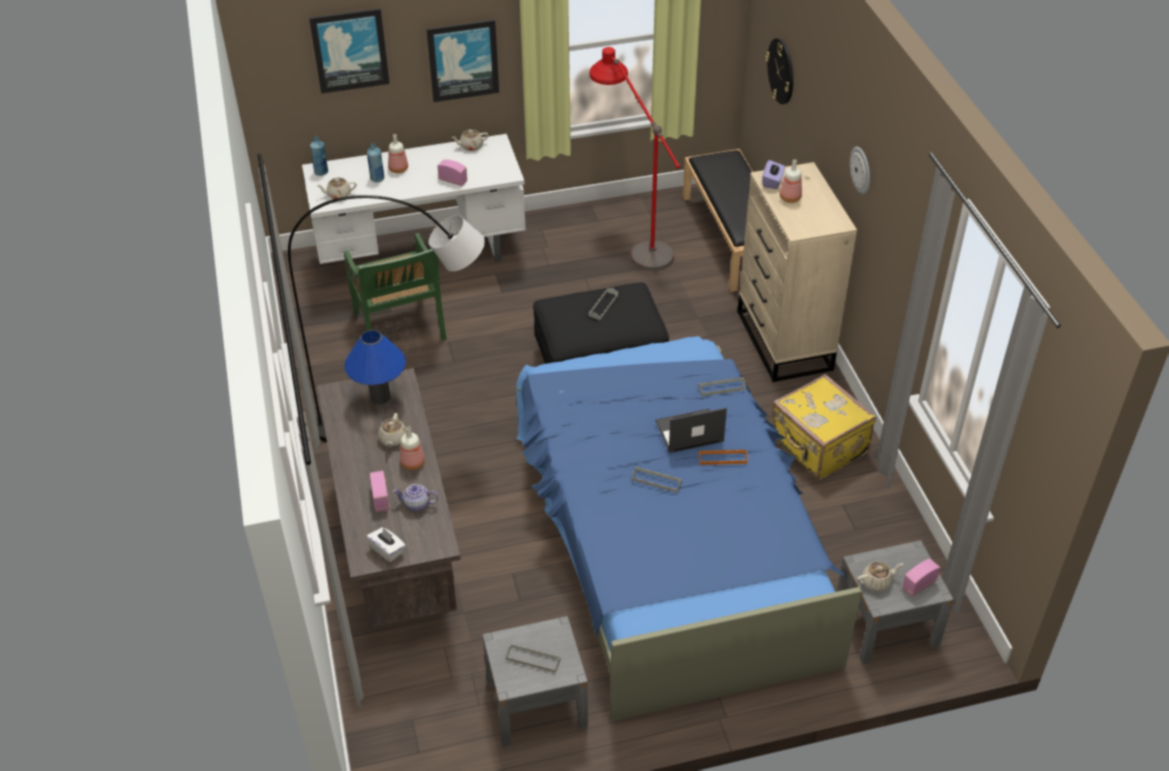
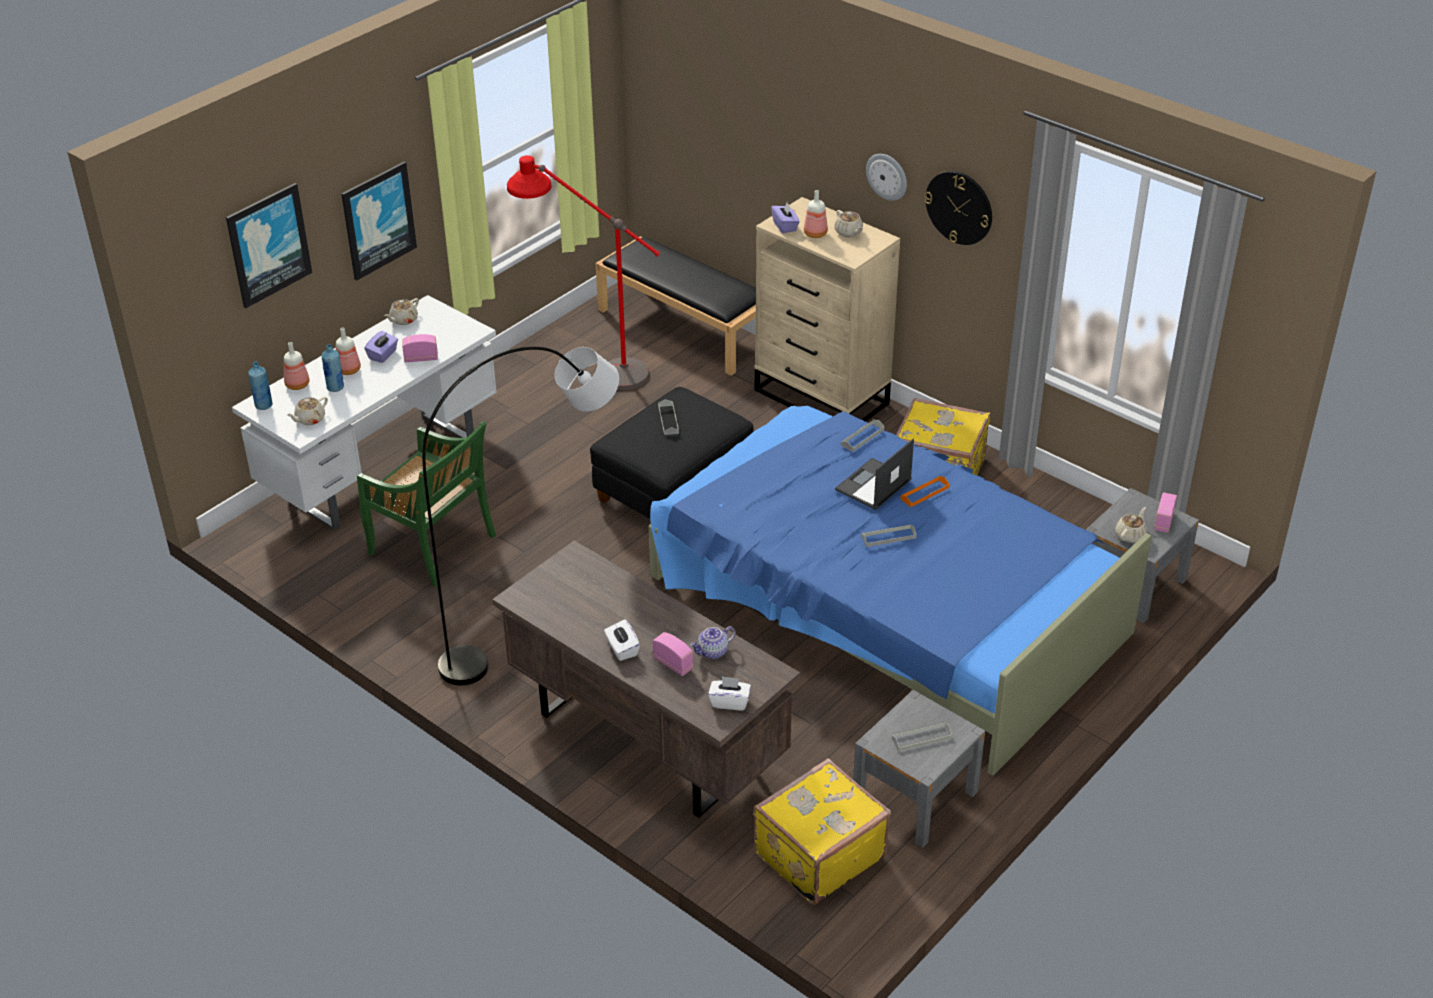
camera: 35 degrees left, 5 degrees down
(359, 468) = (622, 649): none -> white tissue box
(380, 397) = (570, 580): blue table lamp -> none
(393, 439) = (626, 609): beige teapot -> beige teapot (848, 232)
(412, 464) = (669, 620): bottle -> bottle (297, 385)
(425, 705) = (817, 854): none -> yellow suitcase
(431, 167) = (383, 355): none -> purple tissue box
(781, 71) = (708, 123): wall clock -> wall clock (959, 207)

